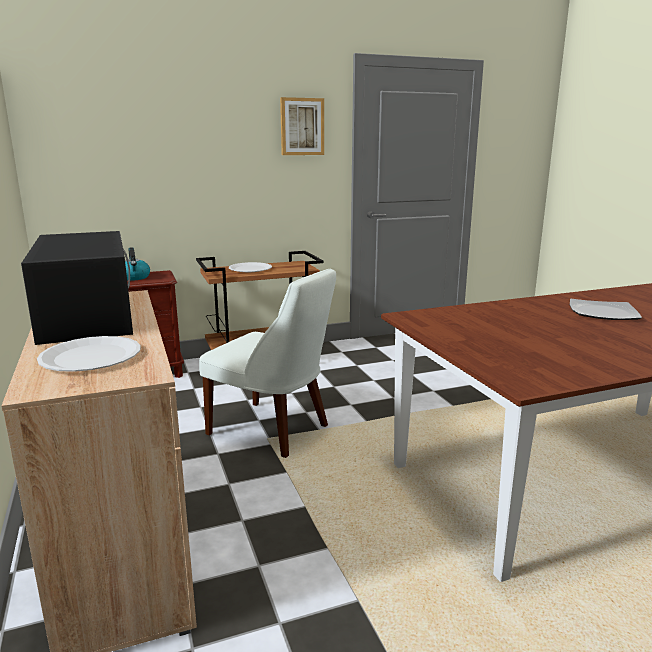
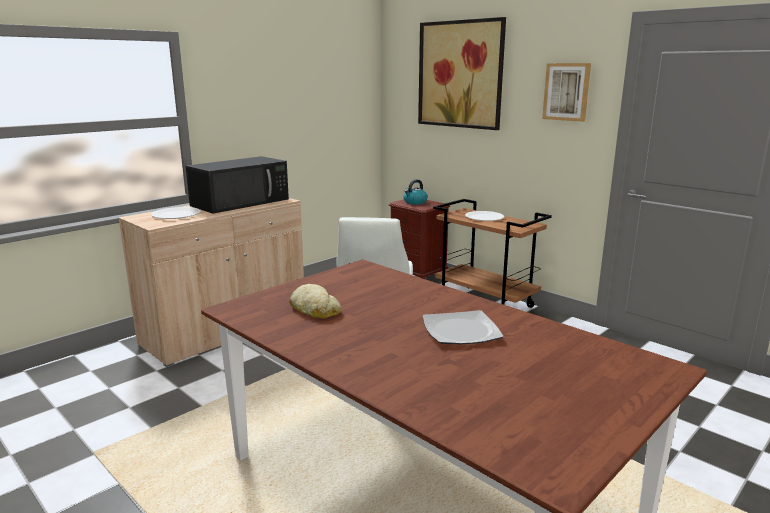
camera: 65 degrees right, 0 degrees up
(165, 108) = (460, 74): none -> picture
(538, 347) = (315, 309): none -> bread

